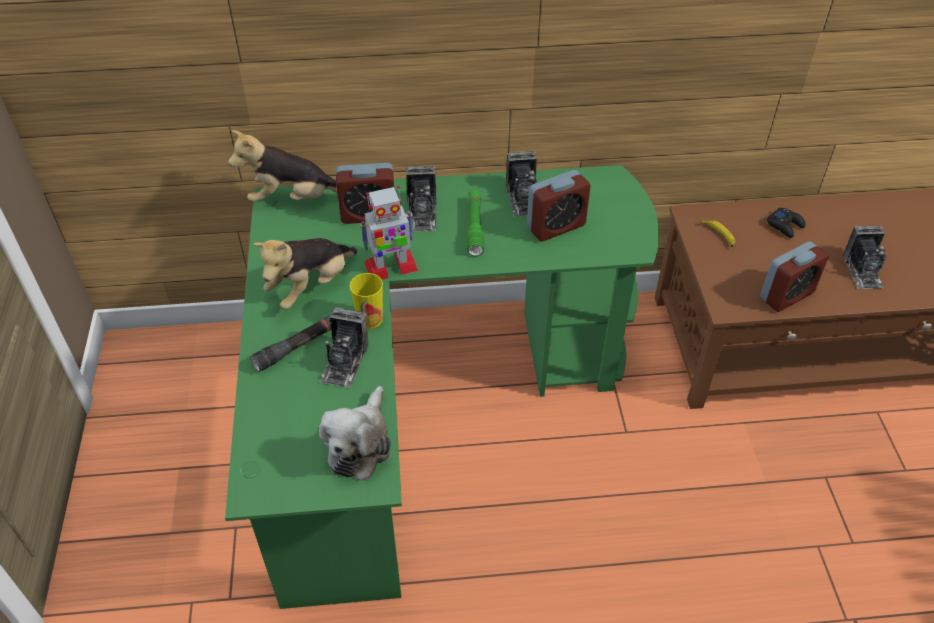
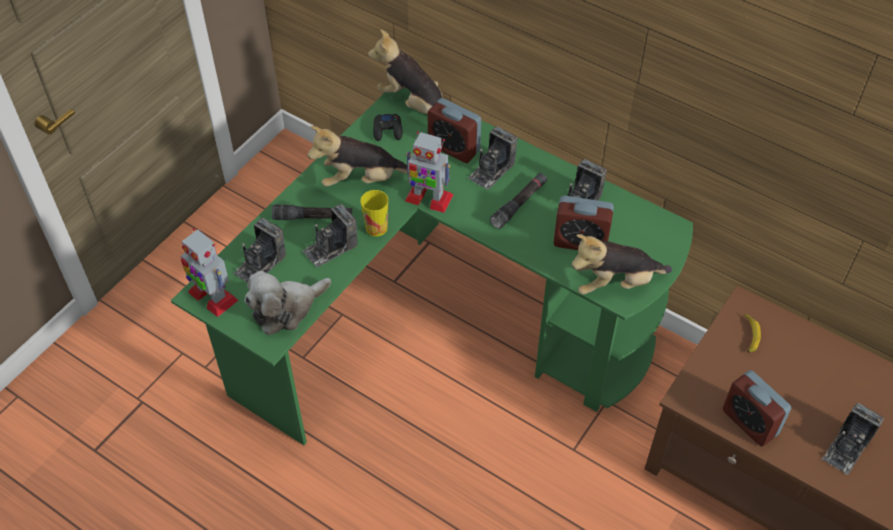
camera: 40 degrees right, 5 degrees up
(269, 483) = (212, 296): none -> toy robot
(288, 420) = (260, 264): none -> camera
(475, 227) = (519, 204): green flashlight -> black flashlight
(617, 241) = (614, 283): none -> plush toy
(785, 225) = (822, 366): black game controller -> black game controller (388, 130)
(786, 295) = (750, 422): alarm clock -> alarm clock turned 45 degrees clockwise

